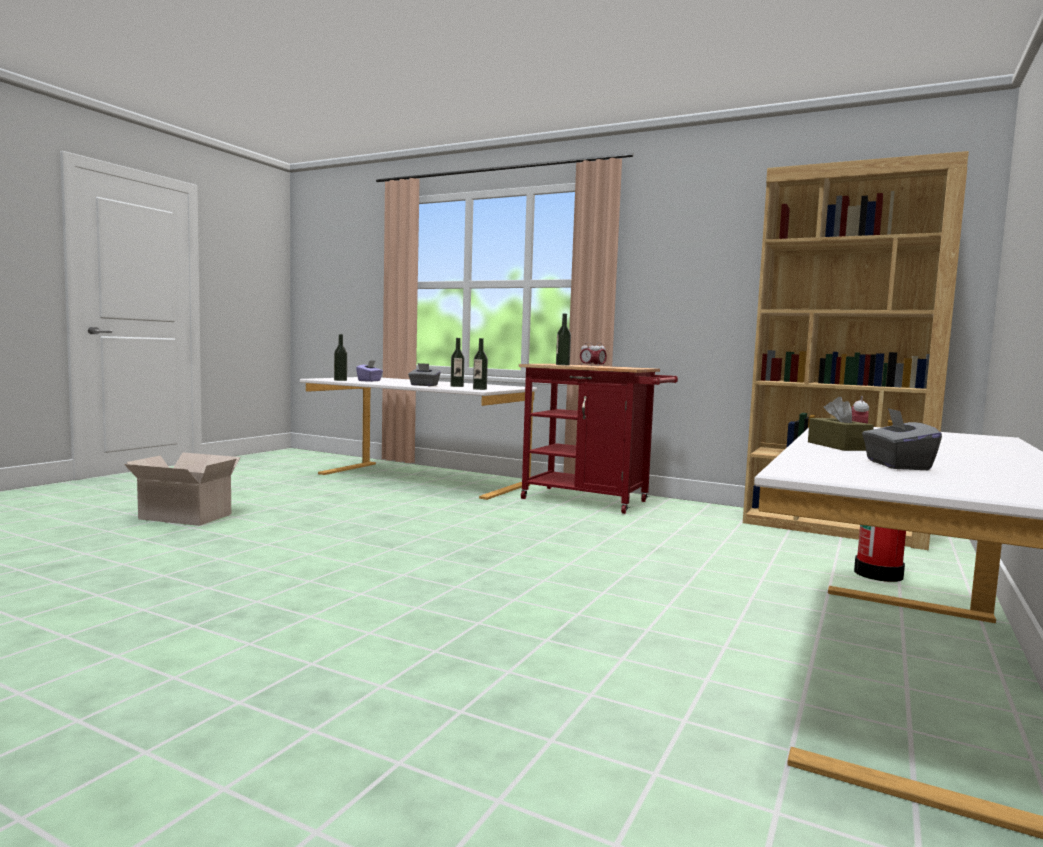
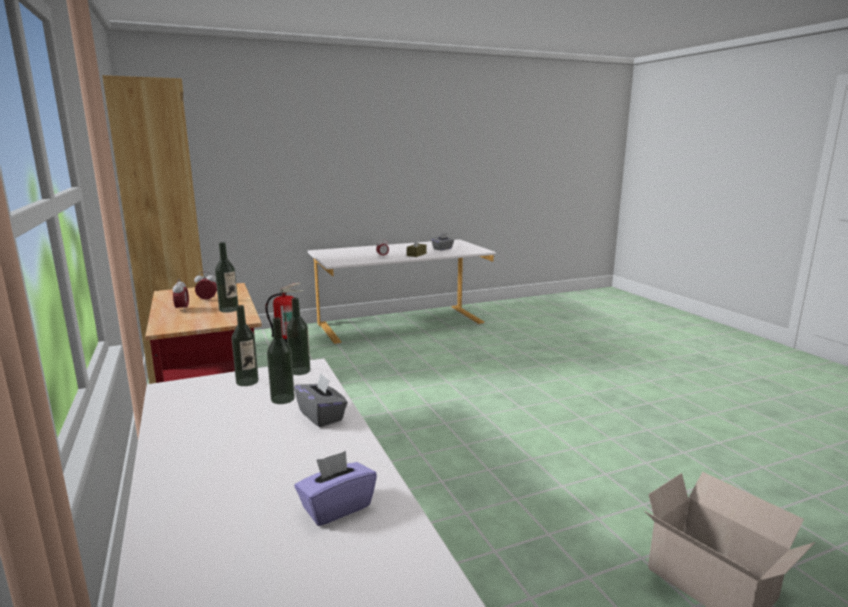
camera: 140 degrees left, 10 degrees up
(340, 380) = (406, 526): bottle -> bottle (247, 381)

